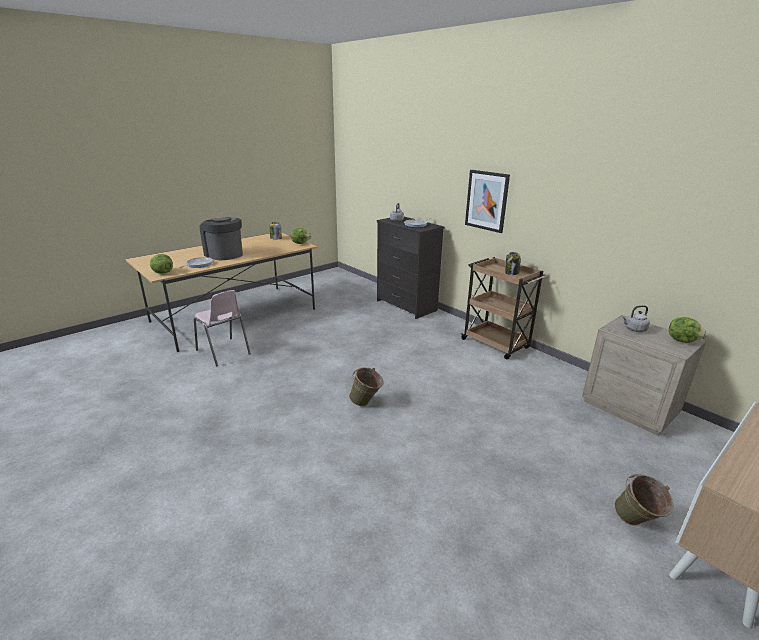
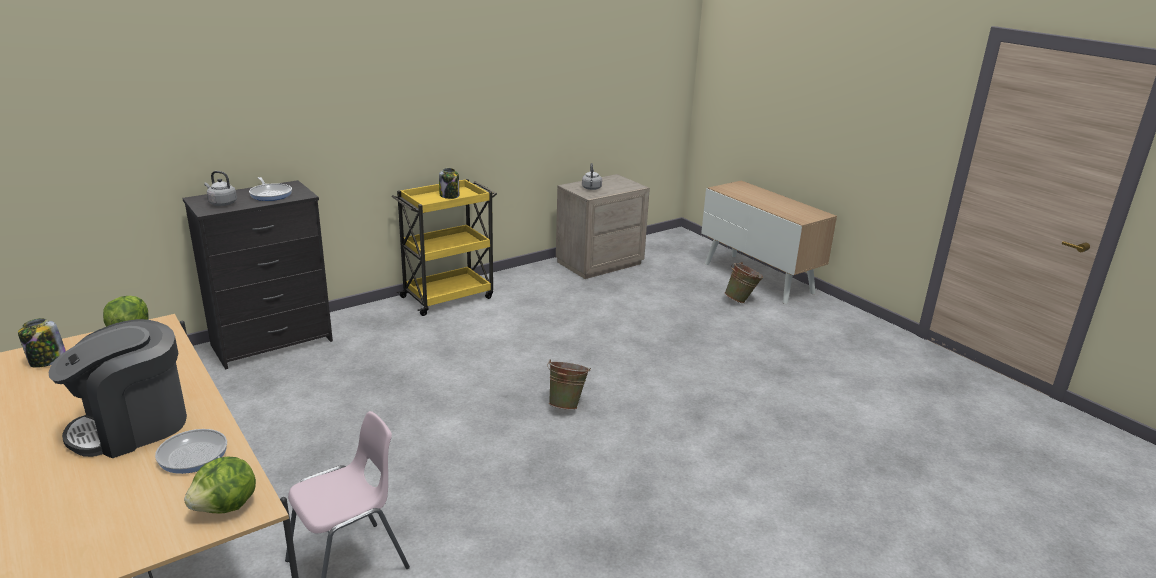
camera: 85 degrees left, 0 degrees up
(487, 200) = (363, 117): picture -> none
(496, 344) = (448, 297): brown cart -> yellow cart
(682, 340) = (615, 180): lettuce -> none

